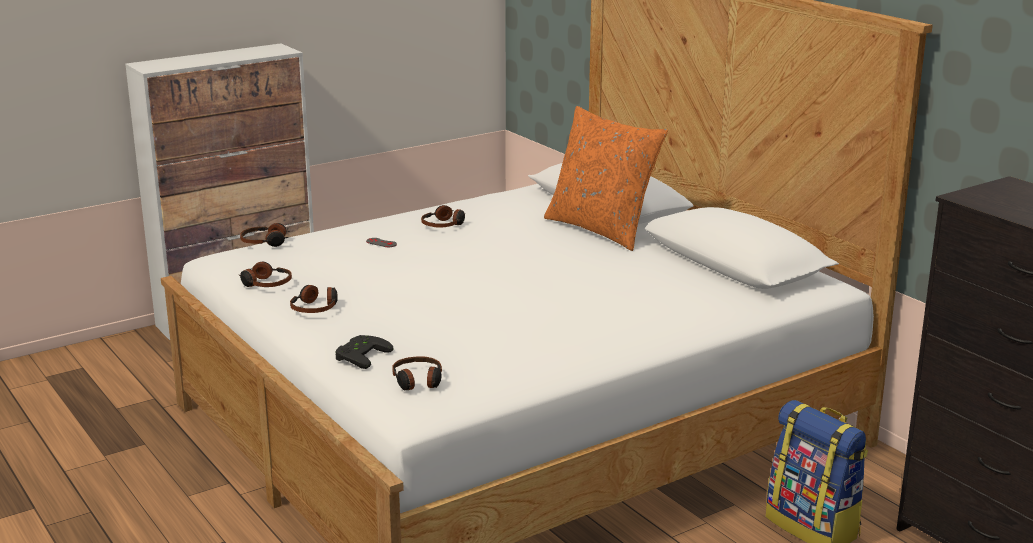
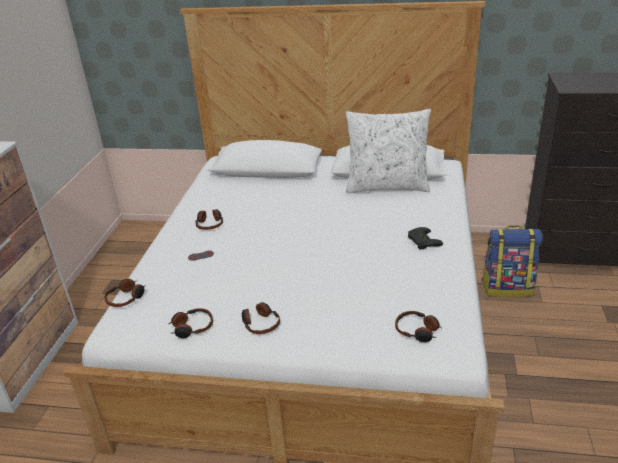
camera: 45 degrees left, 10 degrees up
(360, 355) = (355, 337): black game controller -> black game controller (422, 241)
(602, 230) = (295, 184): orange pillow -> none
(695, 273) = (387, 186): none -> white pillow

